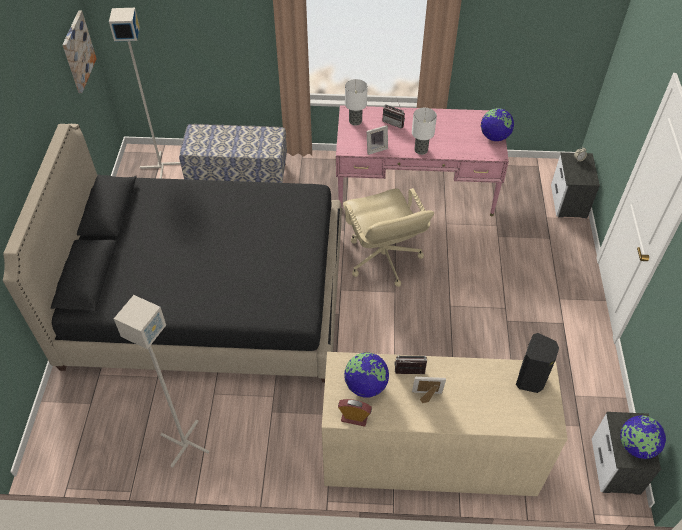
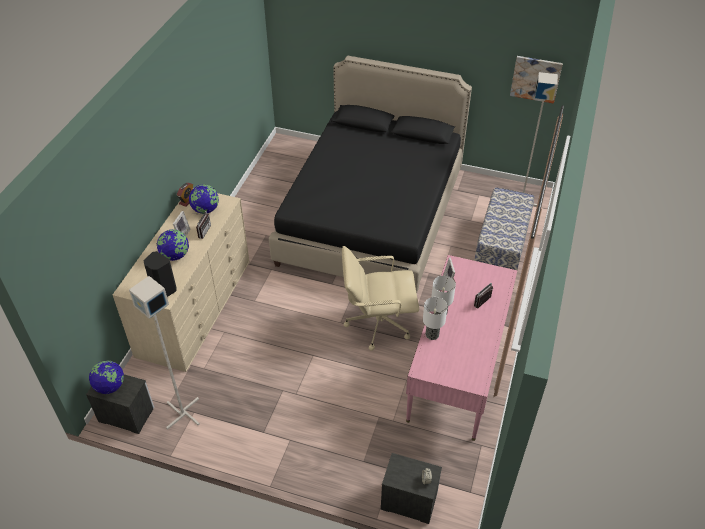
camera: 105 degrees right, 5 degrees down
(184, 444) = (262, 195): grey floor lamp -> grey floor lamp (182, 413)
(355, 121) = (491, 276): table lamp -> table lamp (431, 335)
(494, 137) = (446, 376): globe -> globe (175, 255)

